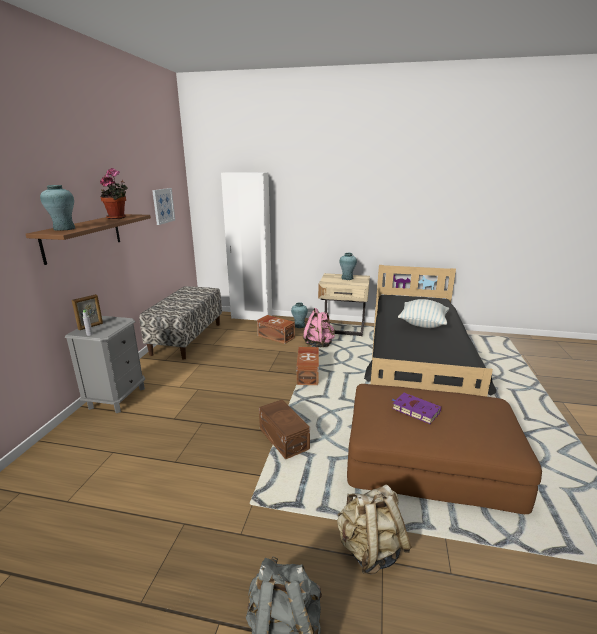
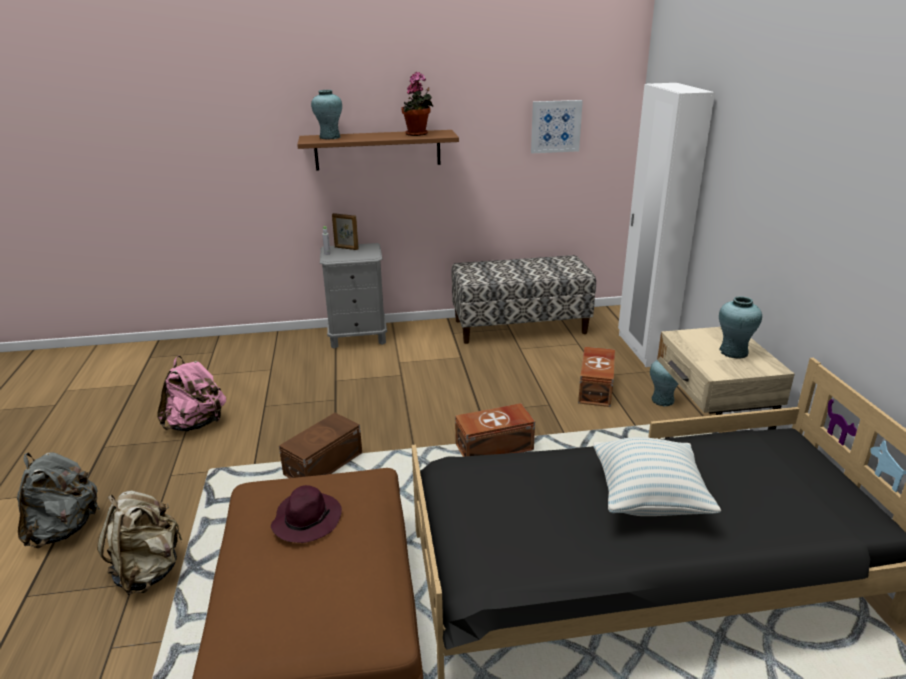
camera: 70 degrees right, 5 degrees up
(319, 344) = (610, 436): pink backpack -> pink backpack (196, 424)
(414, 410) = (307, 520): purple book -> purple hat

